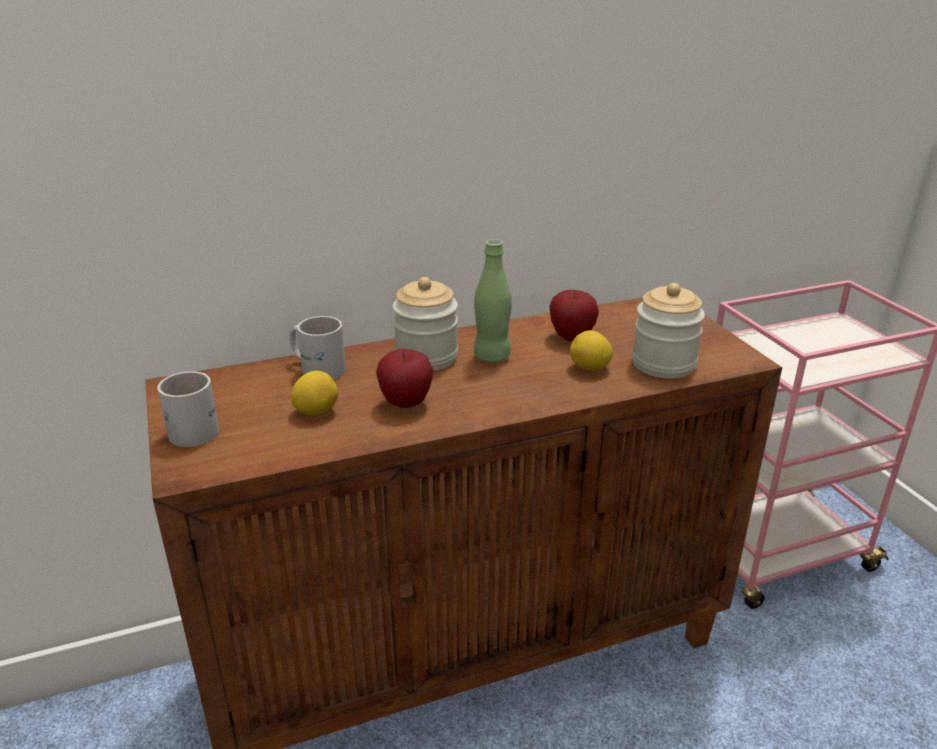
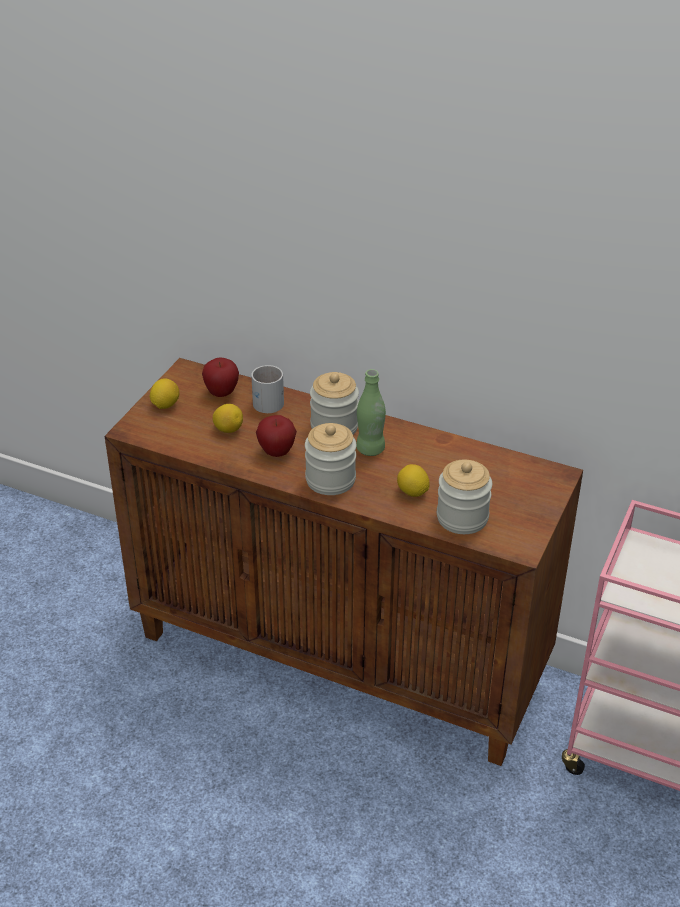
camera: 45 degrees right, 10 degrees up
(196, 427) = (165, 405): white mug -> lemon
(501, 397) = (330, 480): none -> jar
(571, 337) = (442, 464): apple -> apple (221, 393)

